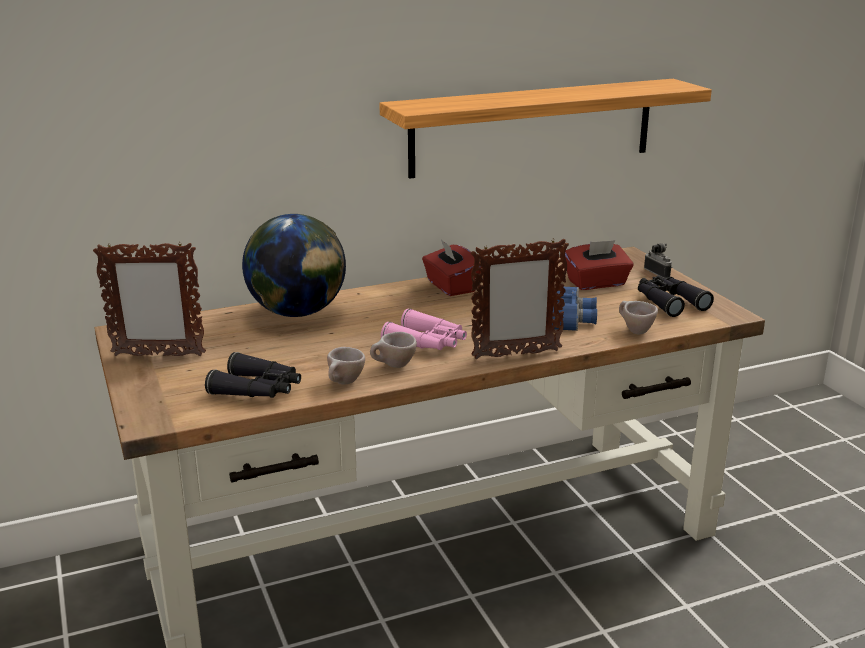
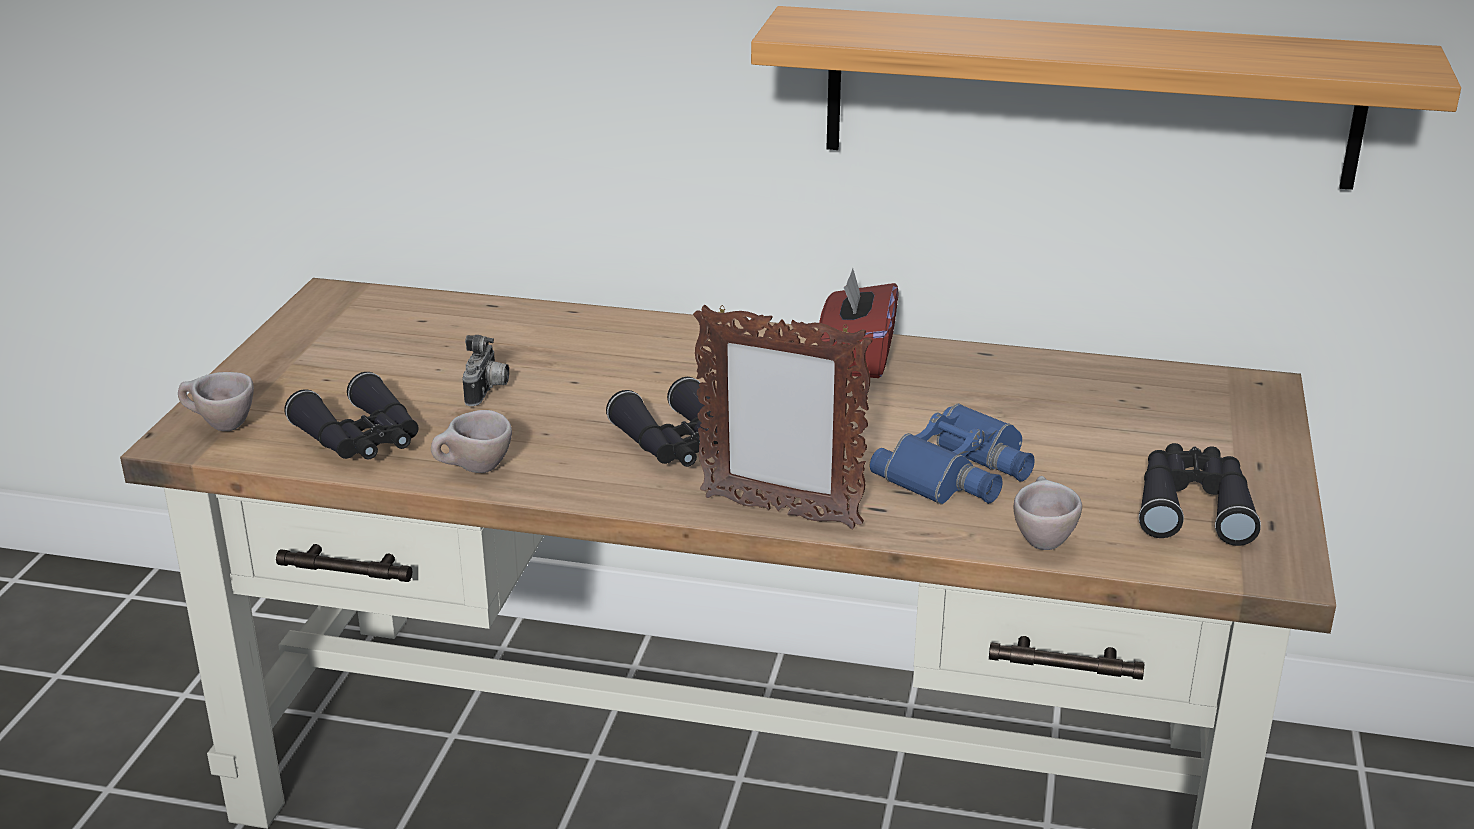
camera: 35 degrees right, 5 degrees up
(158, 355) = (321, 345): picture frame -> none
(297, 313) = (574, 335): globe -> none
(393, 366) = (576, 467): beige cup -> beige cup (219, 426)
(427, 343) = (679, 445): pink binoculars -> black binoculars
(597, 283) = (1112, 427): red tissue box -> none
(659, 273) = (1266, 443): camera -> camera (488, 392)

